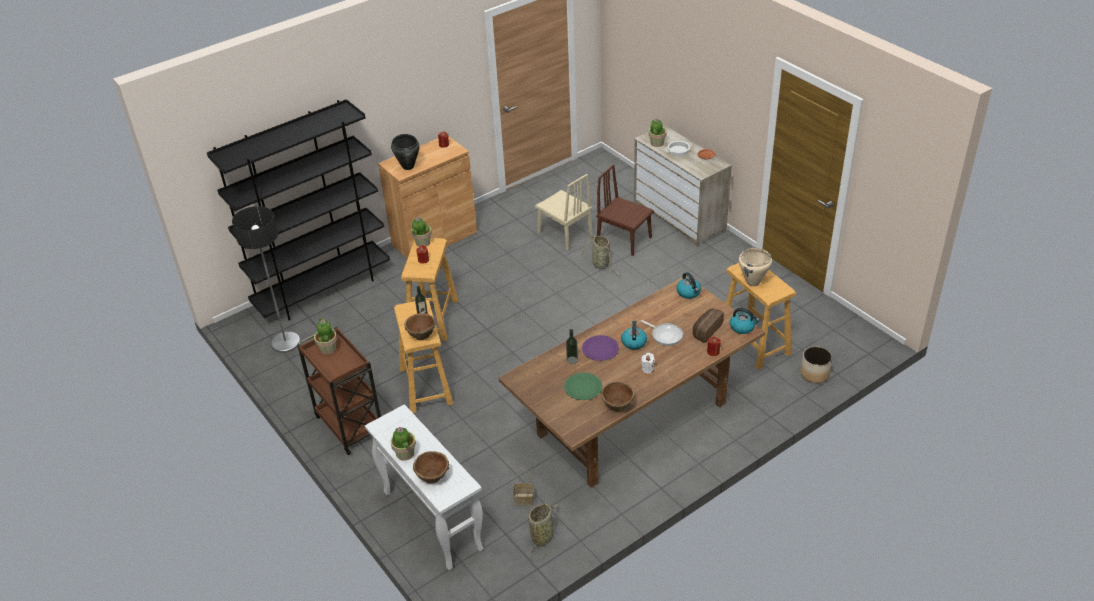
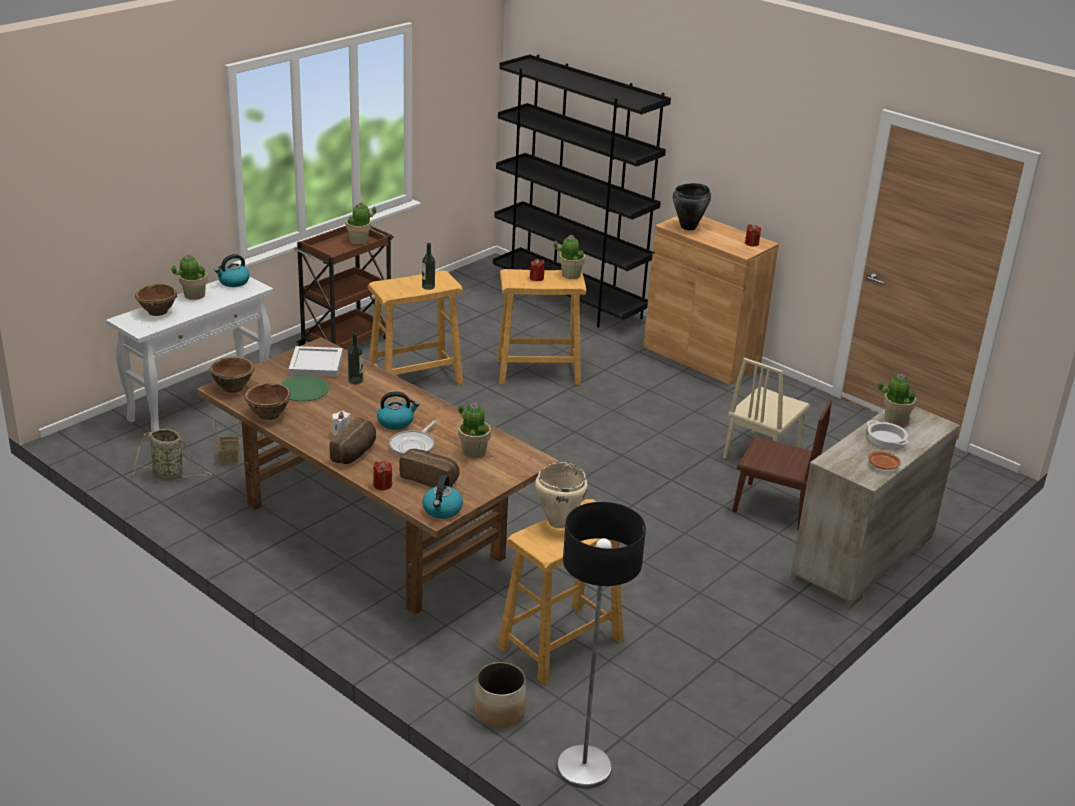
camera: 75 degrees right, 10 degrees down
(286, 342) = (472, 292): floor lamp -> floor lamp (584, 768)
(421, 335) = (393, 288): brown bowl -> brown bowl (233, 387)
(543, 381) = (315, 364): none -> white tray
(600, 349) = (379, 398): purple plate -> none
(601, 265) = (700, 489): basket -> none
(624, 239) = (773, 506): brown chair -> brown chair turned 90 degrees clockwise
(673, 309) = (473, 451): none -> potted plant
(673, 363) = (355, 453): none -> bread
(689, 293) = (515, 463): kettle -> kettle (233, 282)

